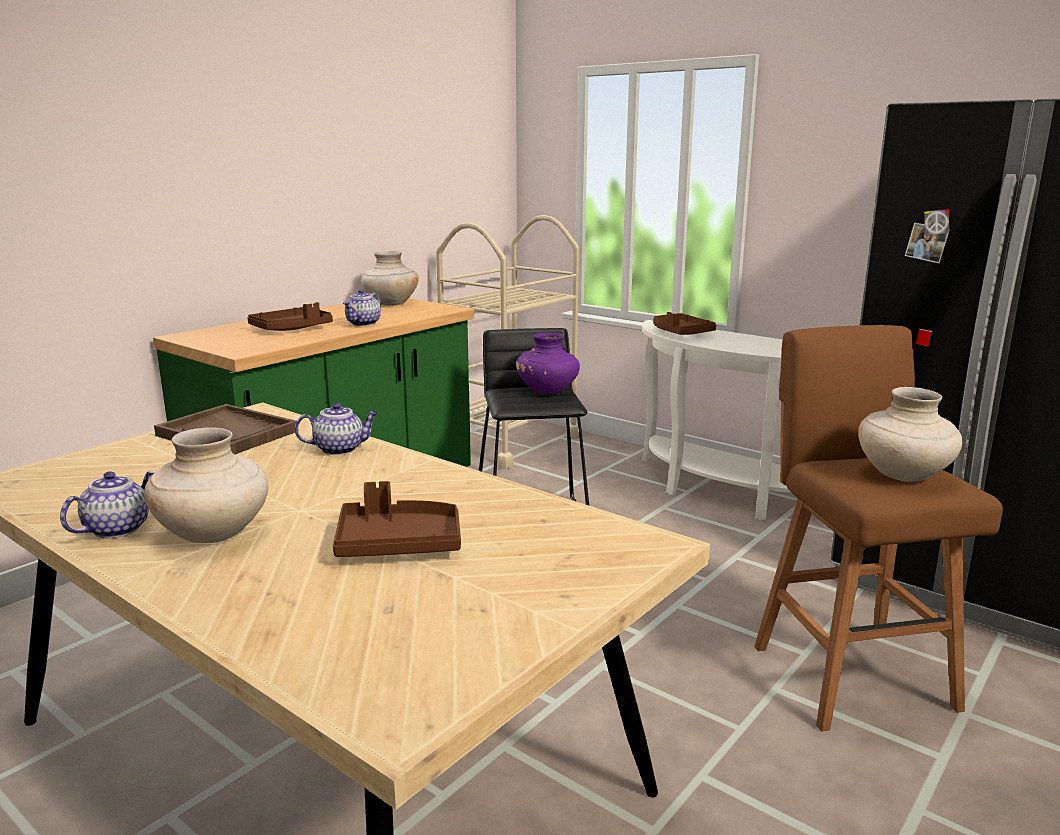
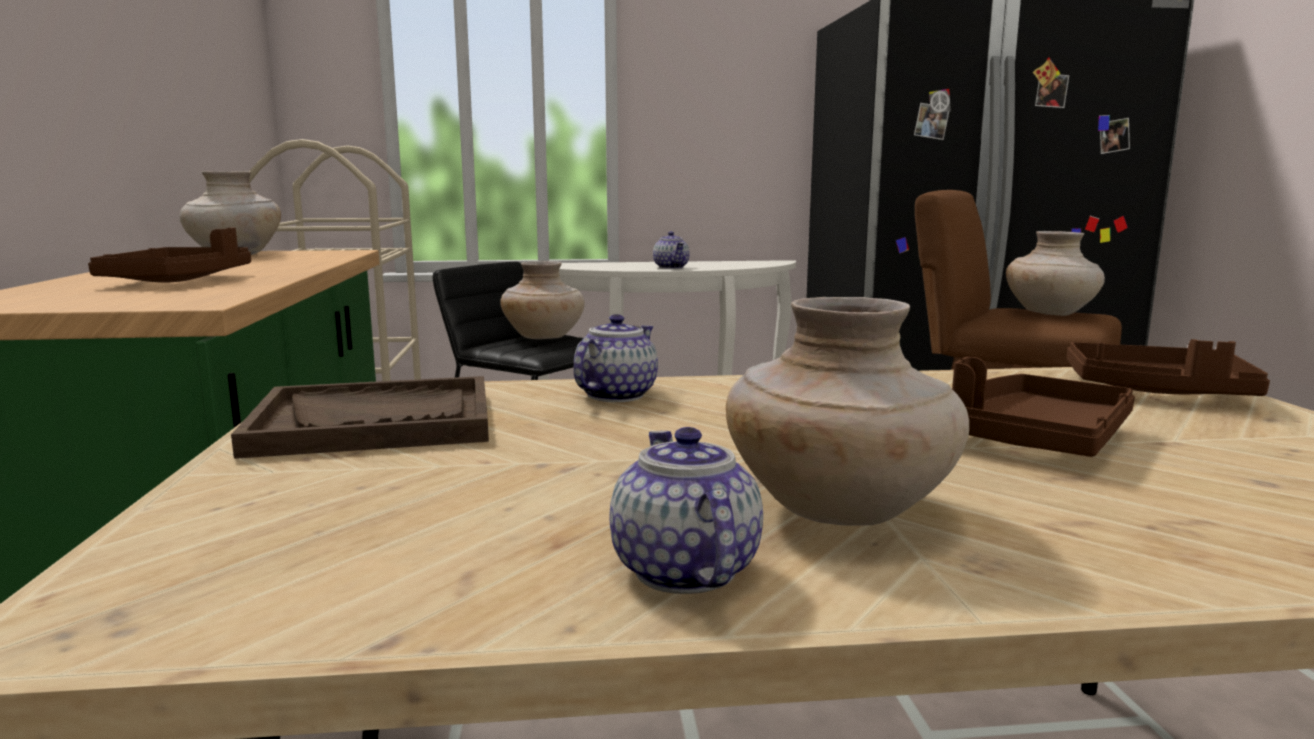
camera: 45 degrees left, 5 degrees down
(363, 323) = (283, 268): teapot -> teapot (671, 267)
(548, 391) = (544, 338): purple vase -> beige vase
(680, 333) = (594, 266): brown tray -> brown tray (1157, 391)

